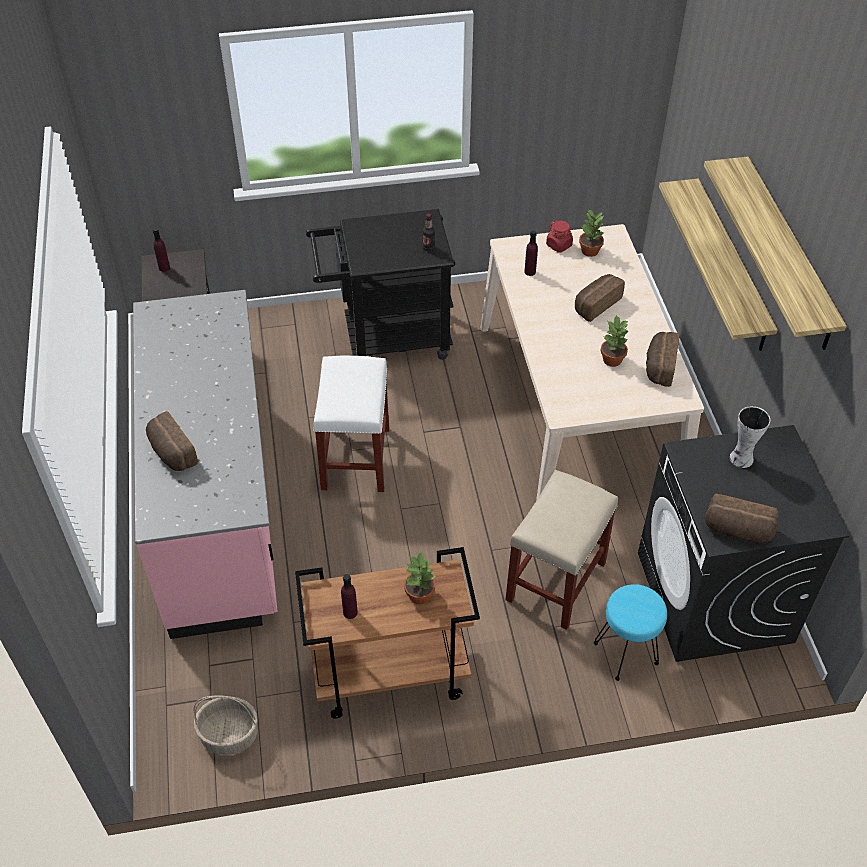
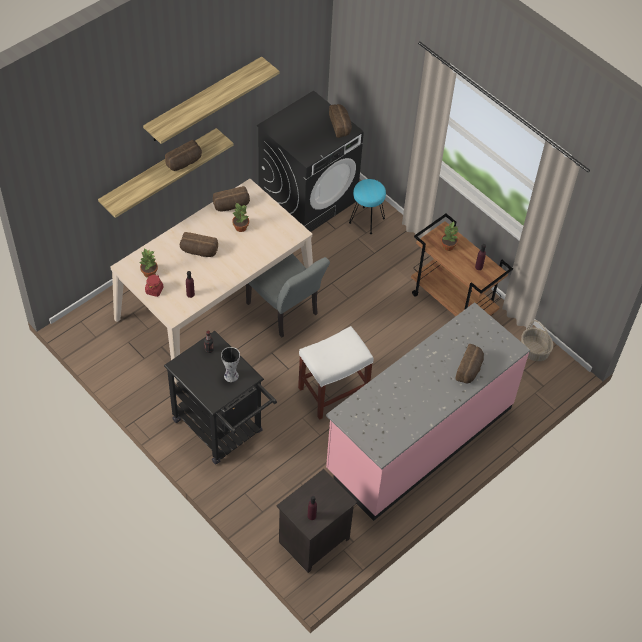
camera: 125 degrees left, 5 degrees up
(514, 469) = (285, 312): none -> grey chair
(555, 583) = (348, 262): beige stool -> none
(719, 272) = (185, 163): none -> bread
(740, 458) = (295, 137): vase -> vase (231, 376)

